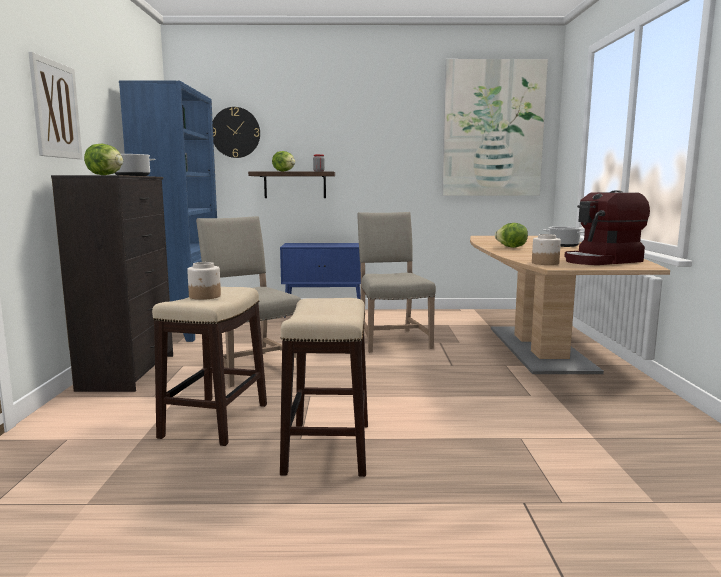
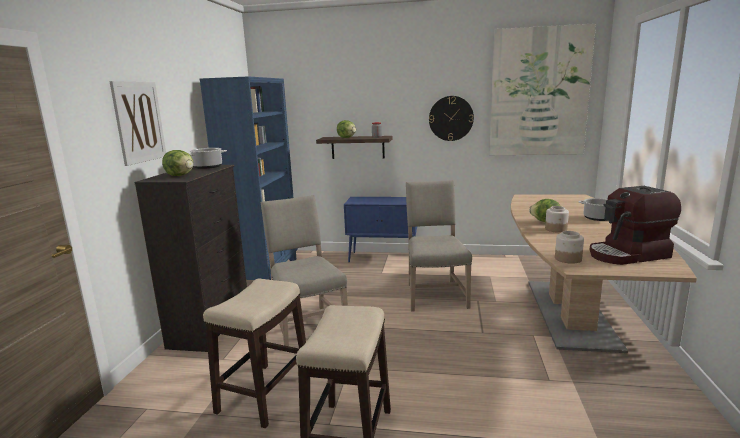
camera: 10 degrees right, 5 degrees up
(205, 296) = (250, 297): jar -> jar (556, 229)
(235, 132) = (306, 103): wall clock -> wall clock (451, 118)

